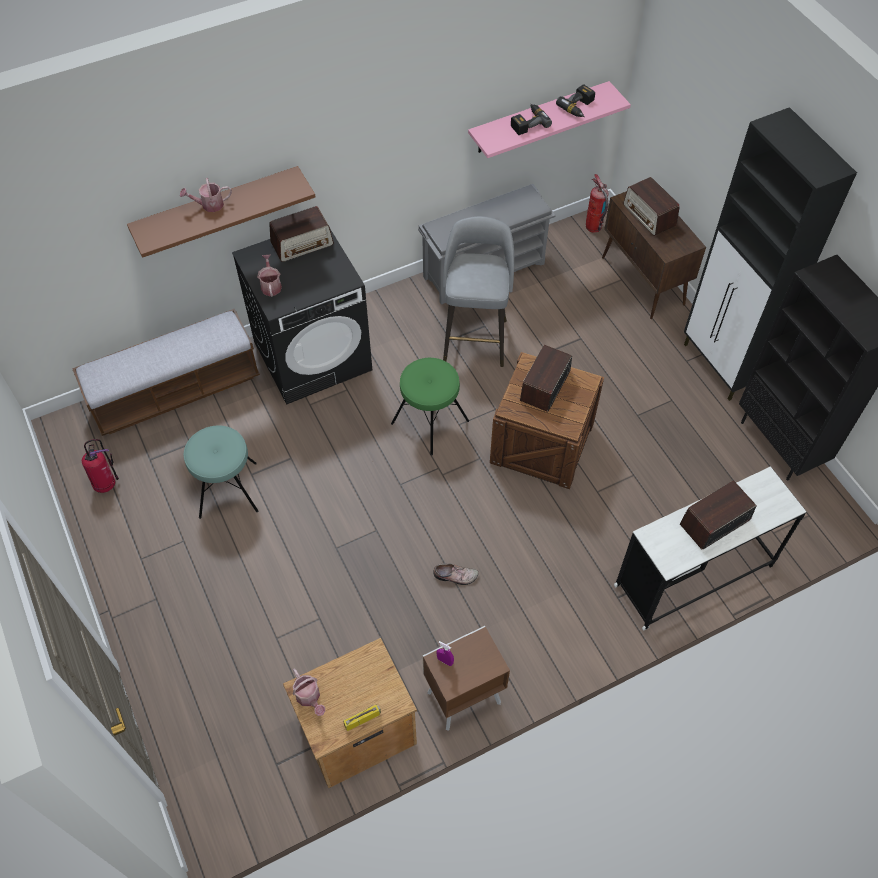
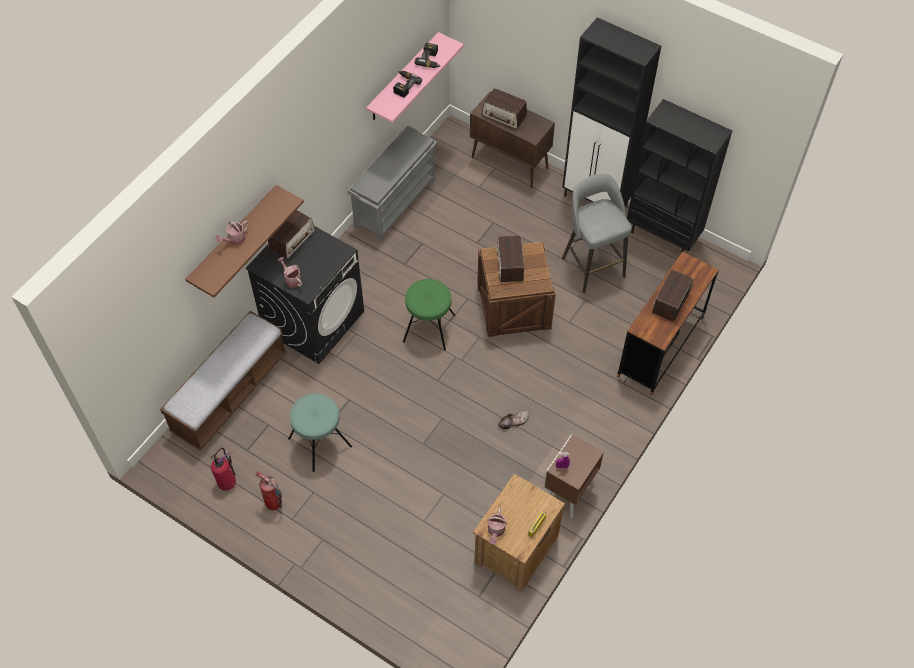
camera: 30 degrees left, 0 degrees up
(309, 698) = (495, 531): watering can -> watering can turned 75 degrees clockwise
(475, 338) = (421, 255): grey stool -> grey stool (592, 265)
(593, 227) = (451, 137): fire extinguisher -> fire extinguisher (273, 503)
(693, 576) = (661, 346): white desk -> brown desk

